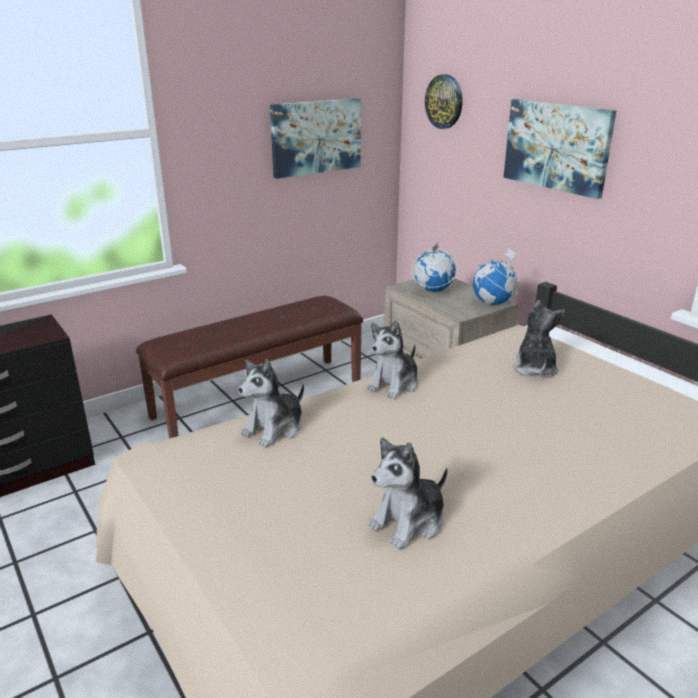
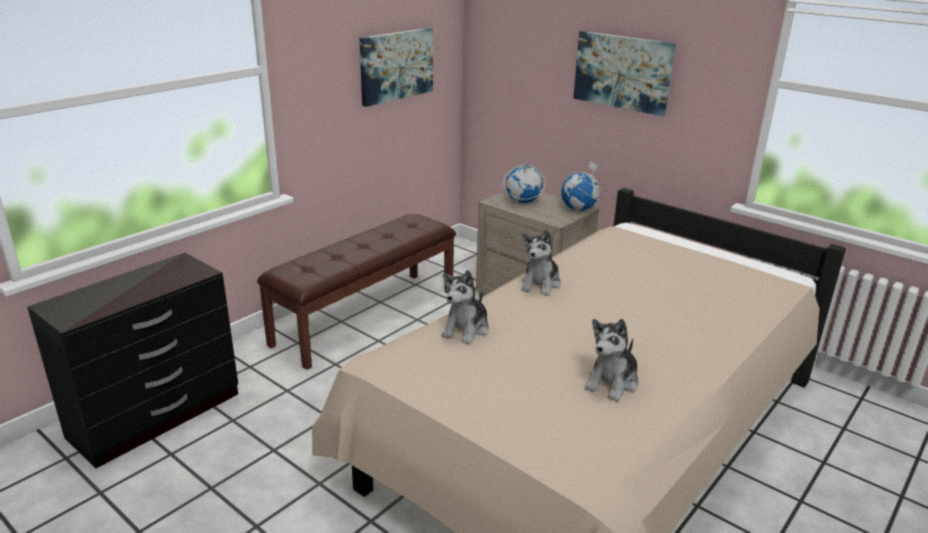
camera: 15 degrees left, 0 degrees up
(444, 101) = (509, 30): wall clock -> none
(534, 368) = (642, 260): plush toy -> none

